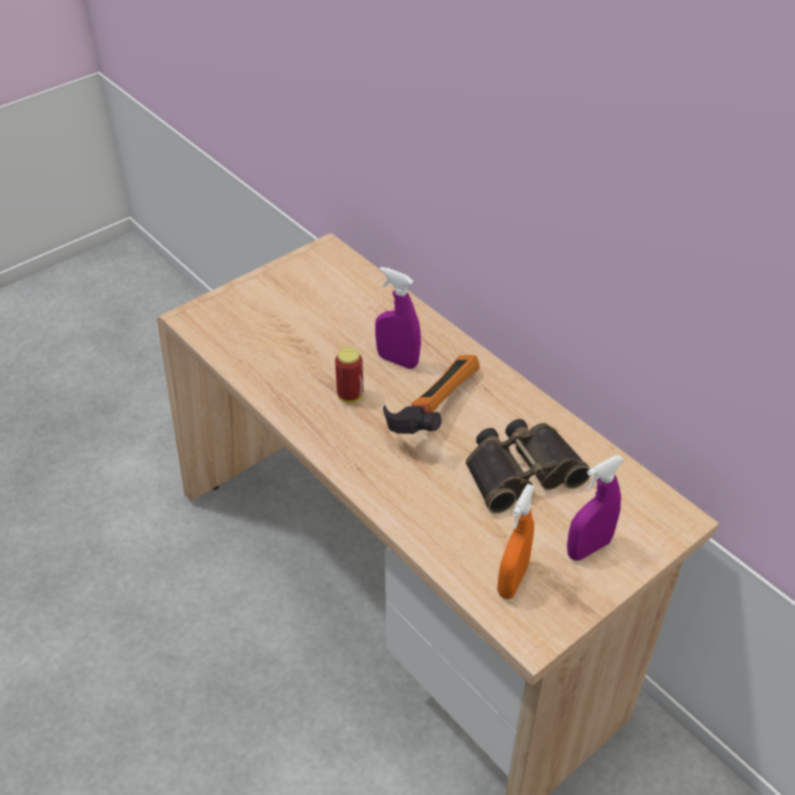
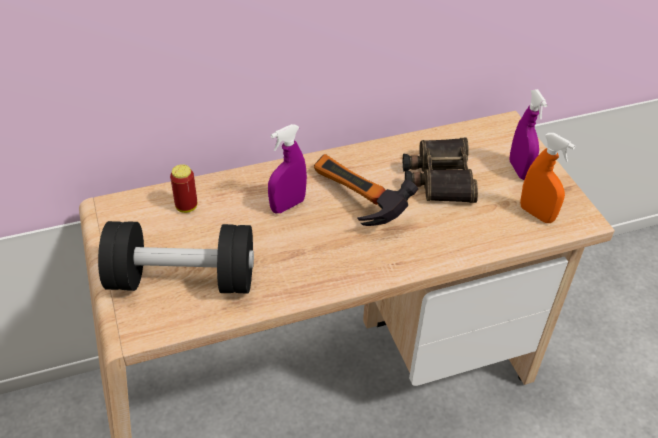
camera: 70 degrees left, 0 degrees up
(262, 323) = (182, 279): none -> black dumbbell
(350, 395) = (313, 245): can -> can (186, 206)

